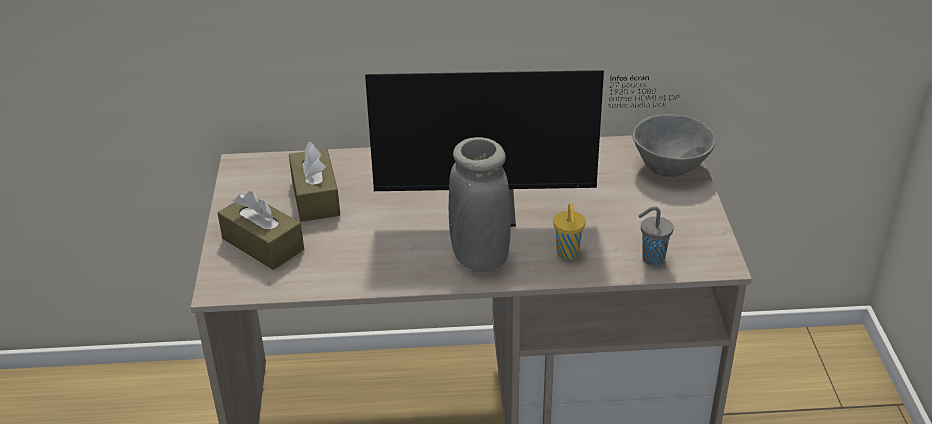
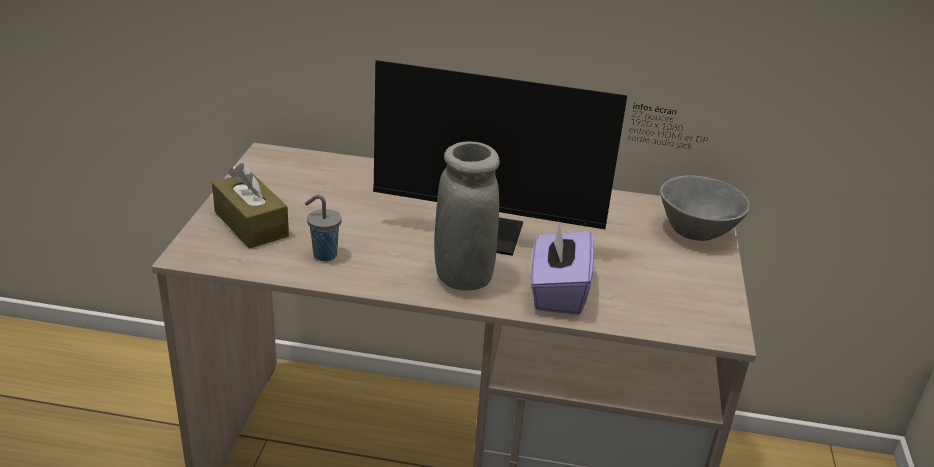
camera: 10 degrees right, 5 degrees down
(315, 197) = (323, 193): brown tissue box -> none
(567, 254) = (557, 292): yellow cup -> purple tissue box
(651, 259) = (647, 314): grey cup -> grey cup (323, 255)

